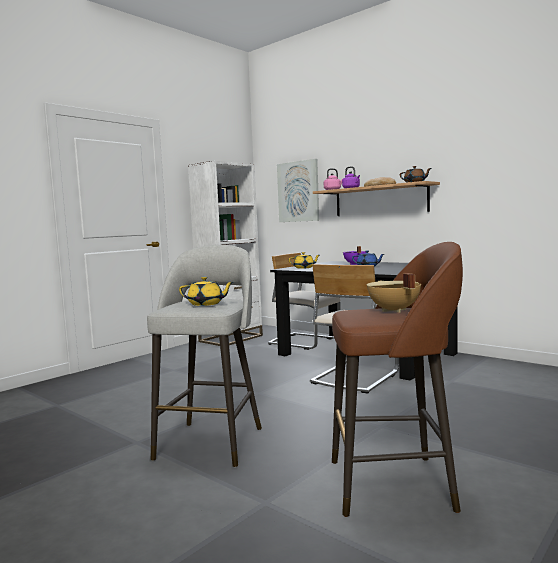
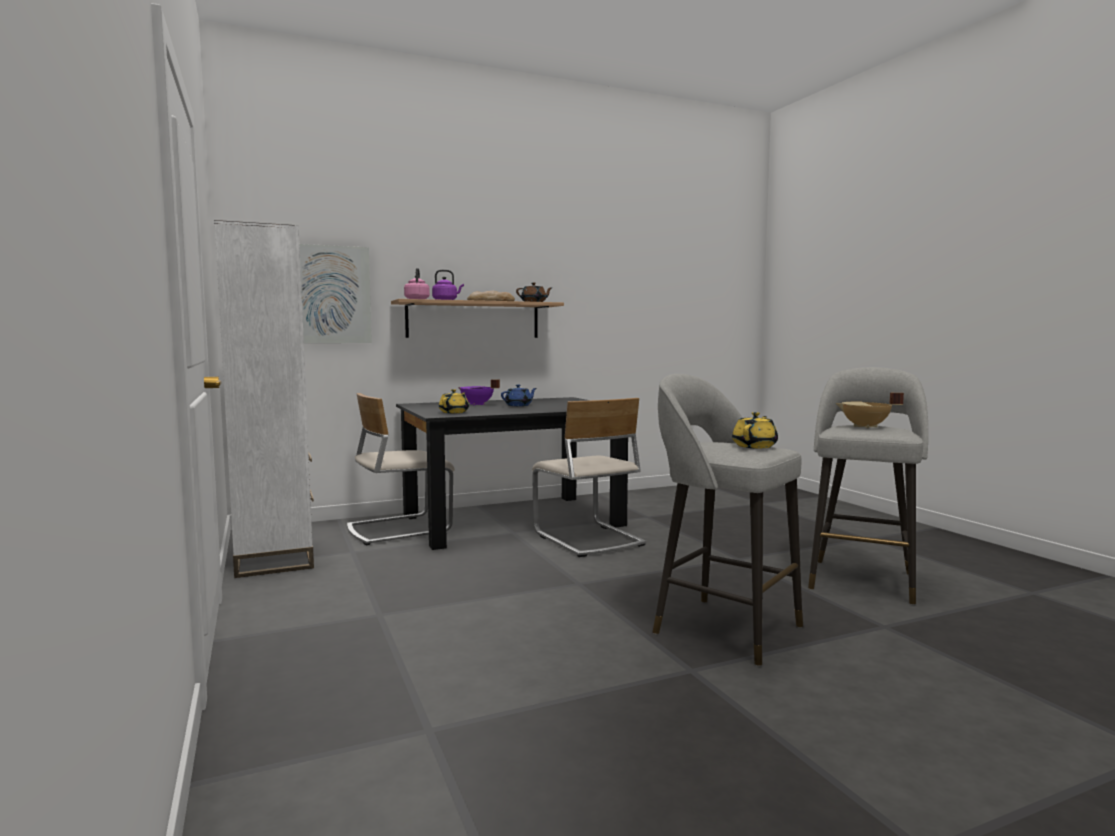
camera: 65 degrees left, 0 degrees up
(394, 485) = (862, 580): brown stool -> grey stool

